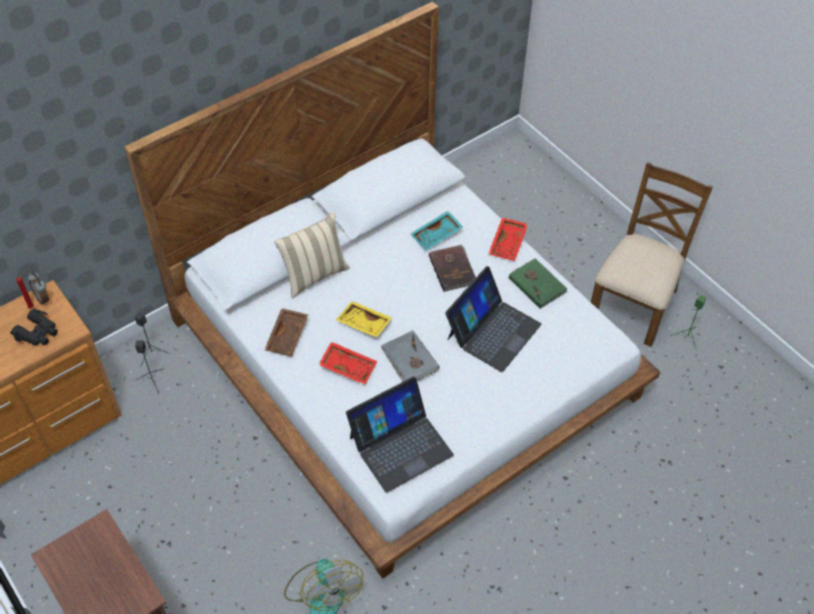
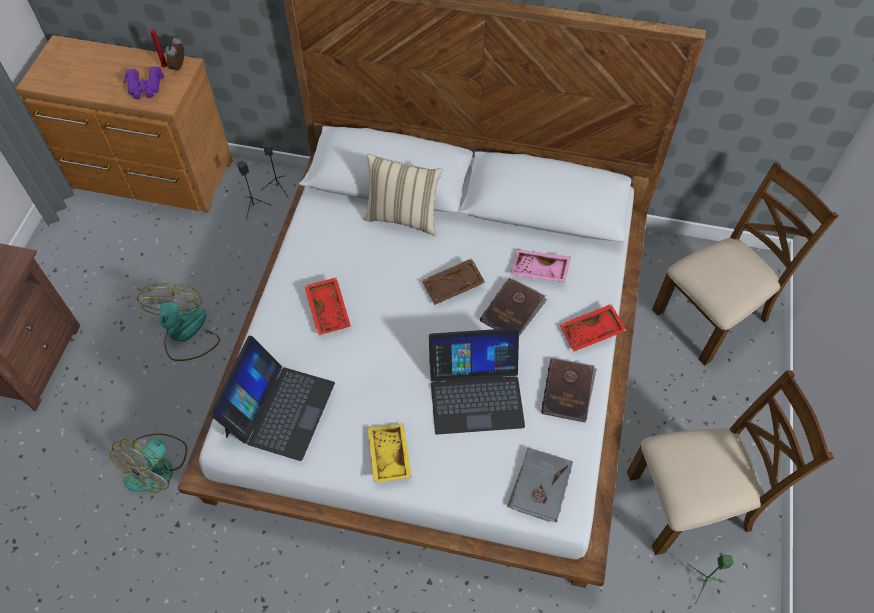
camera: 50 degrees right, 5 degrees up
(38, 332) = (145, 87): black binoculars -> purple binoculars
(222, 501) = (186, 333): none -> fan
(288, 337) = (322, 246): brown tray -> brown tray (453, 287)
(363, 324) = (385, 288): yellow tray -> yellow tray (388, 456)
(400, 445) = (279, 409): laptop -> laptop turned 90 degrees counterclockwise
(409, 360) = (378, 350): grey book -> grey book (540, 486)
(437, 235) = (539, 271): turquoise tray -> pink tray
(524, 195) = (712, 315): none -> brown chair
(537, 284) = (568, 391): green book -> brown book

